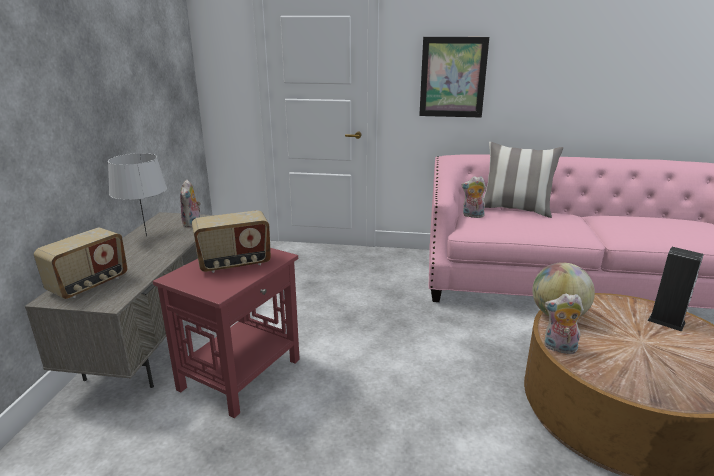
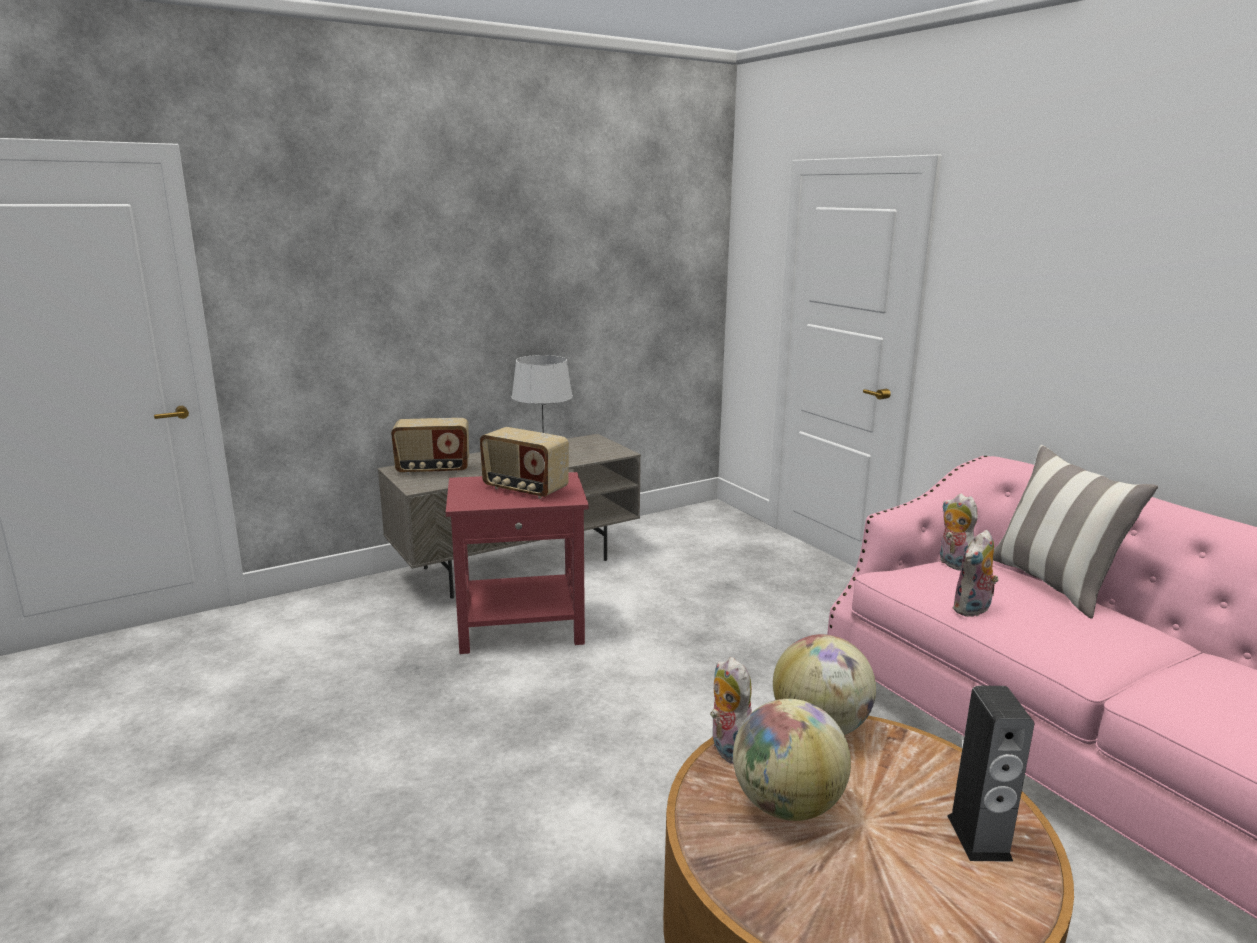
camera: 50 degrees right, 5 degrees down
(192, 223) = (598, 452): plush toy -> plush toy (972, 610)
(453, 77) = (1032, 321): picture -> none
(618, 355) = (786, 805): none -> globe

